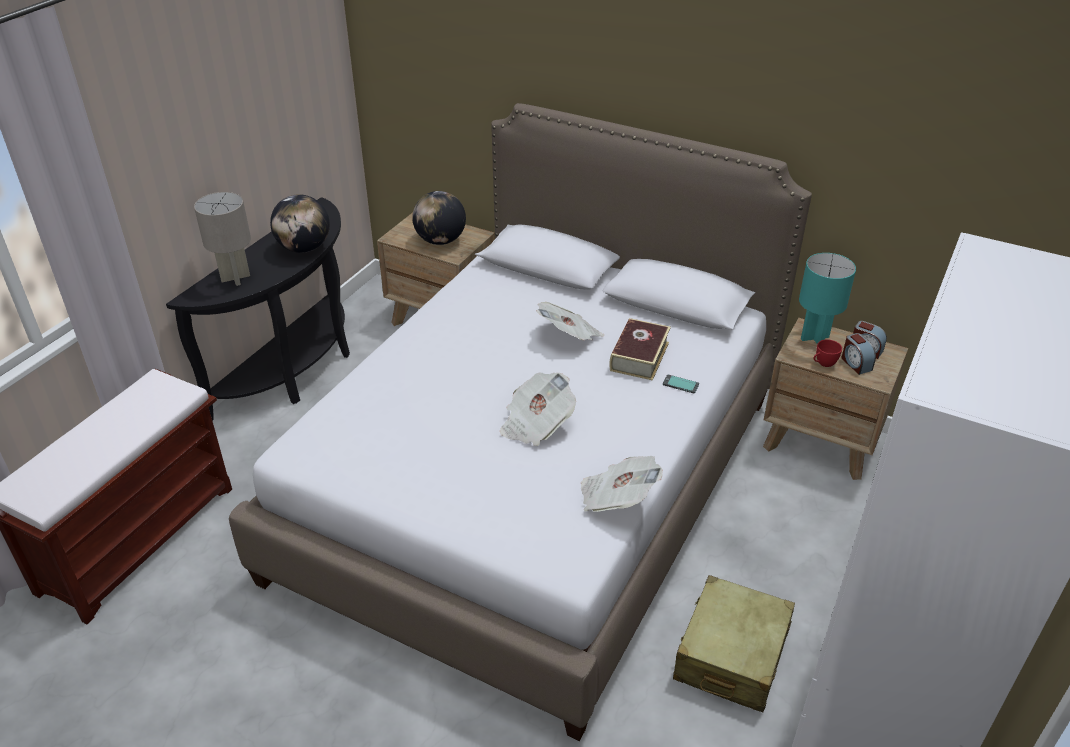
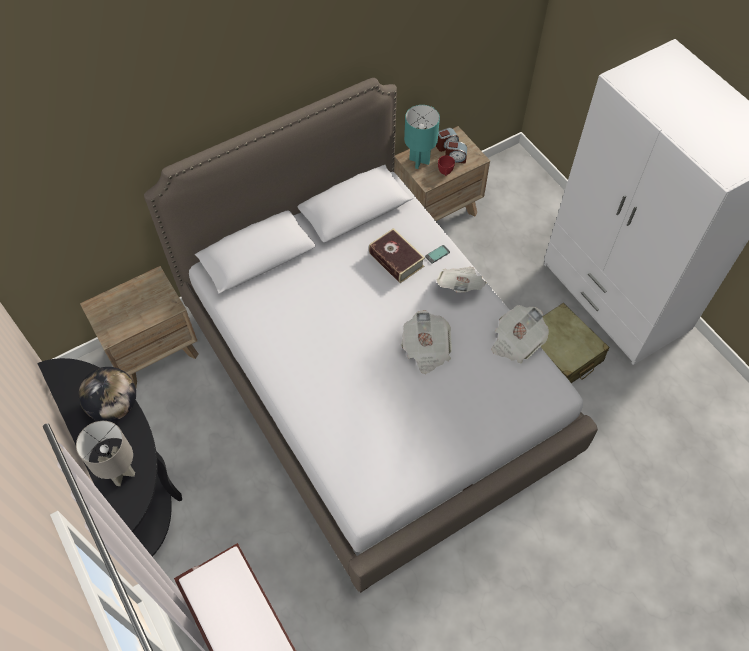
camera: 60 degrees left, 20 degrees up
(440, 241) = (142, 306): globe -> none
(570, 336) = (349, 286): newspaper -> newspaper (460, 286)

